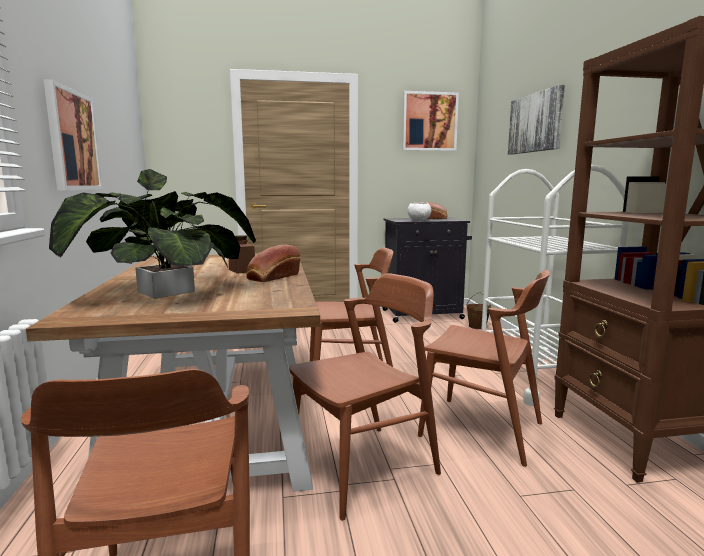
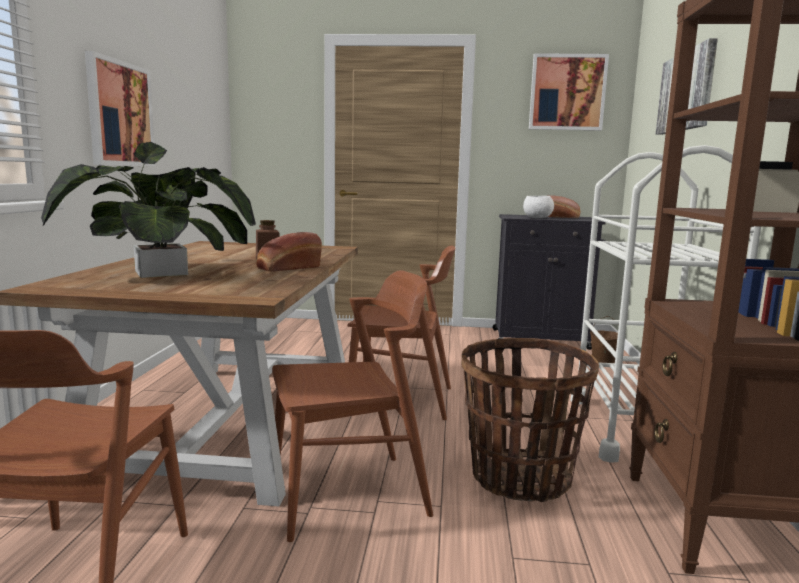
camera: 15 degrees right, 0 degrees up
(482, 429) = (519, 478): brown chair -> basket

